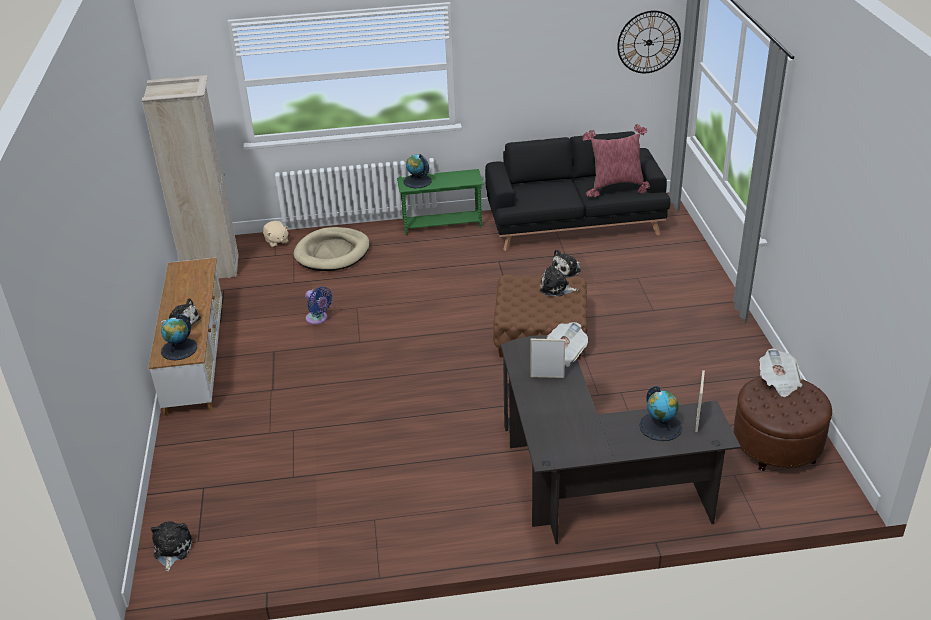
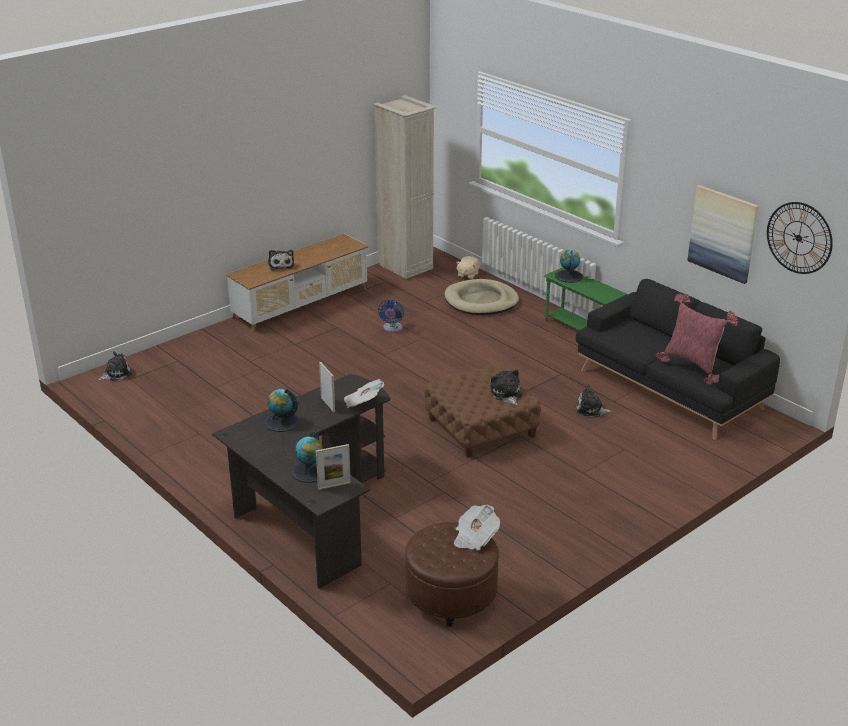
camera: 55 degrees right, 5 degrees down
(179, 349) = (253, 275): globe -> globe (282, 422)
(573, 69) = (723, 233): none -> picture

